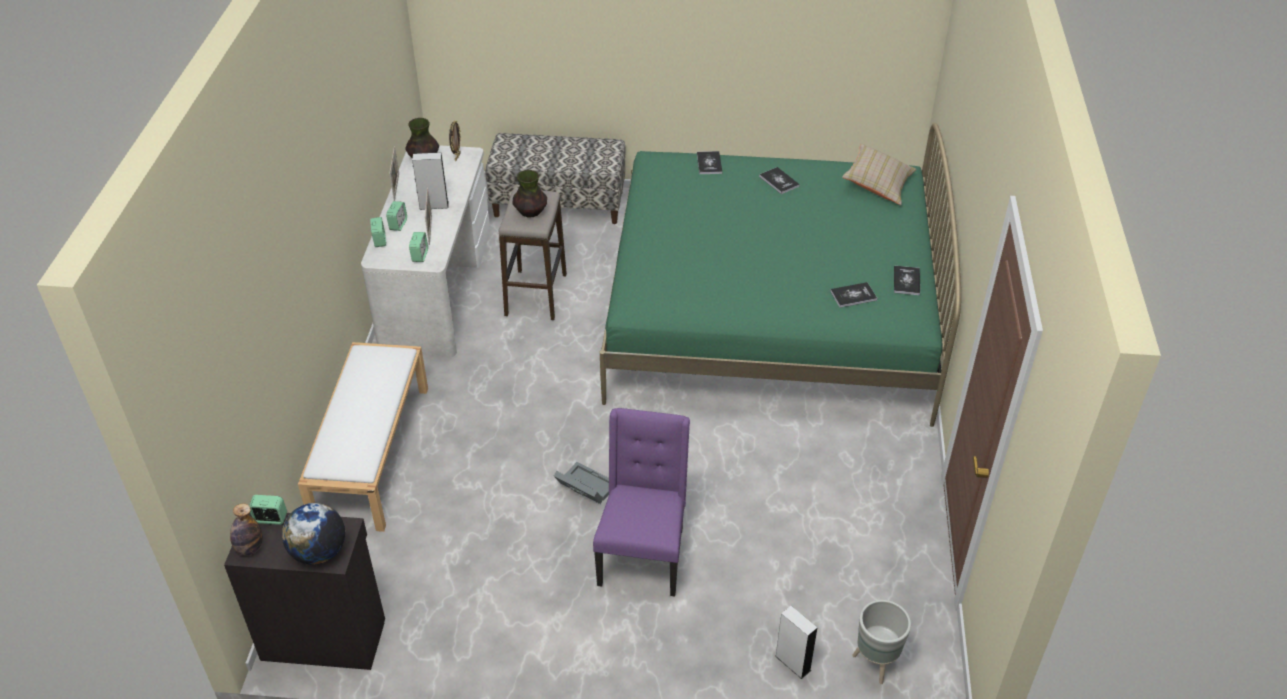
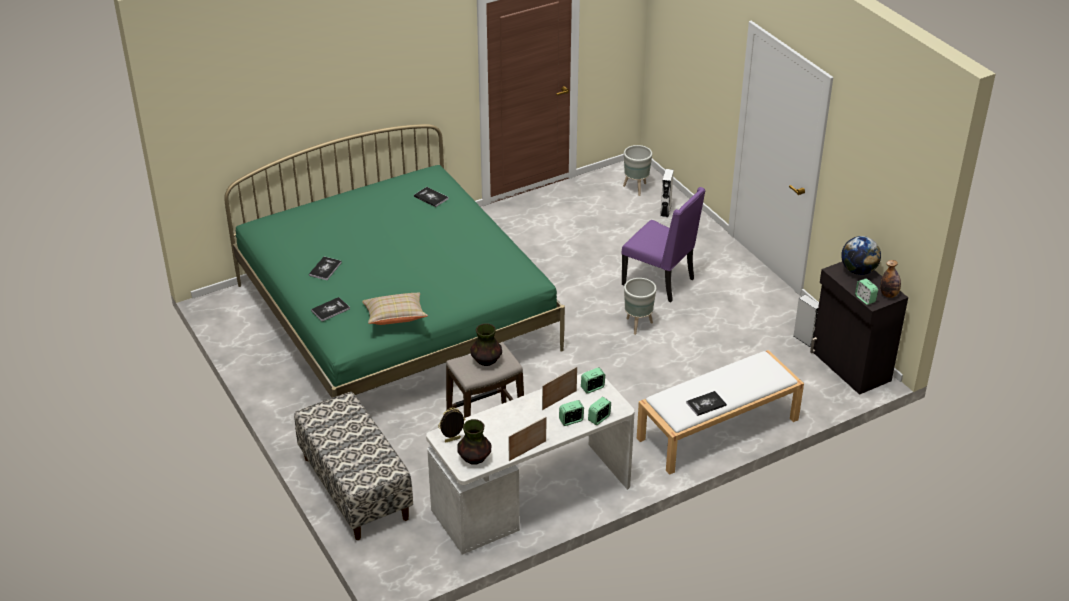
camera: 125 degrees left, 5 degrees down
(433, 205) = (529, 416): grey speaker -> grey speaker (804, 339)
(584, 487) = (638, 325): grey storage box -> grey planter
(643, 556) = (660, 282): purple chair -> purple chair turned 120 degrees counterclockwise
(878, 185) = (288, 227): beige pillow -> beige pillow (395, 318)
(906, 281) = (395, 184): book -> book (706, 404)

